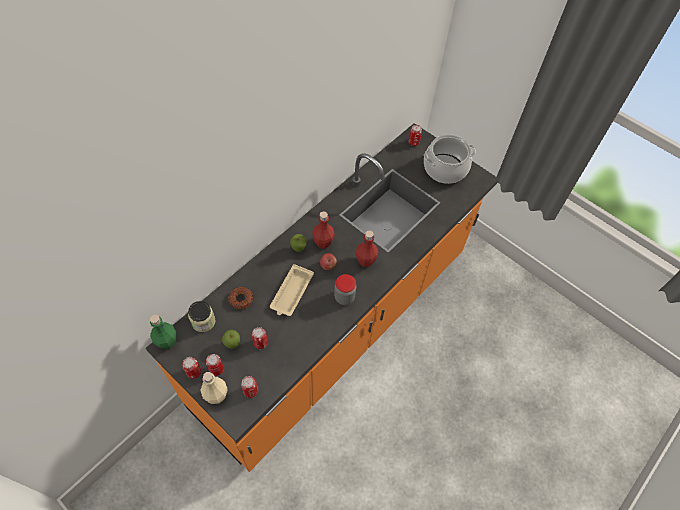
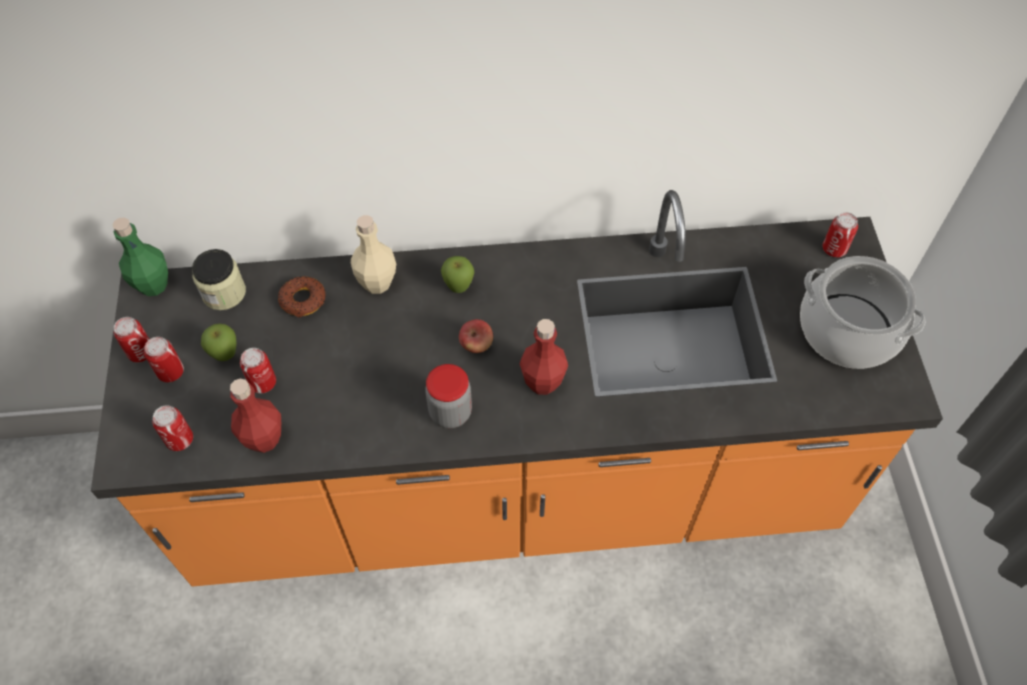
camera: 45 degrees right, 0 degrees up
(216, 396) = (132, 409): beige bottle -> beige bottle (377, 283)
(291, 293) = (380, 345): beige tray -> none
(323, 243) = (506, 305): red bottle -> red bottle (264, 439)

